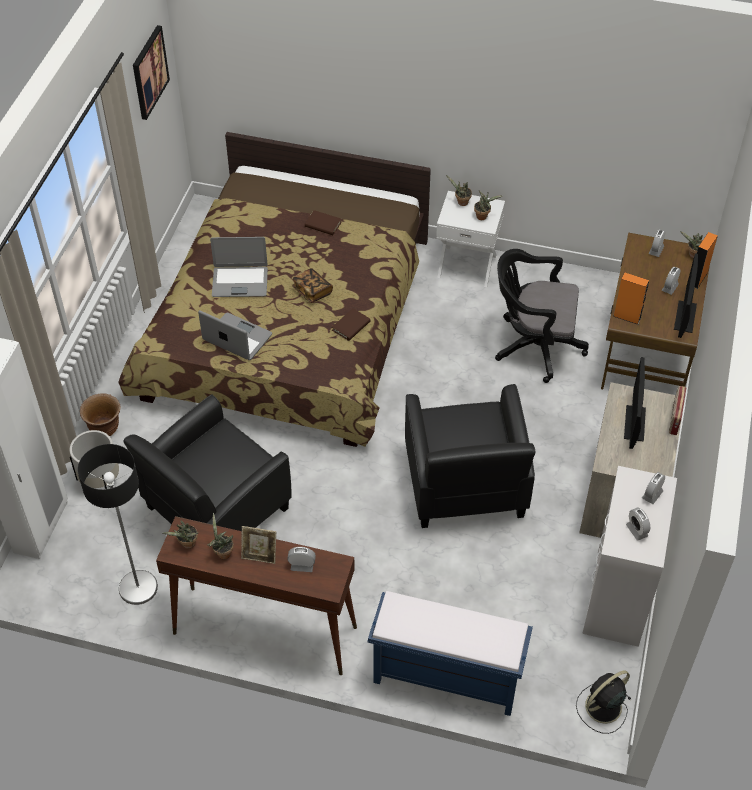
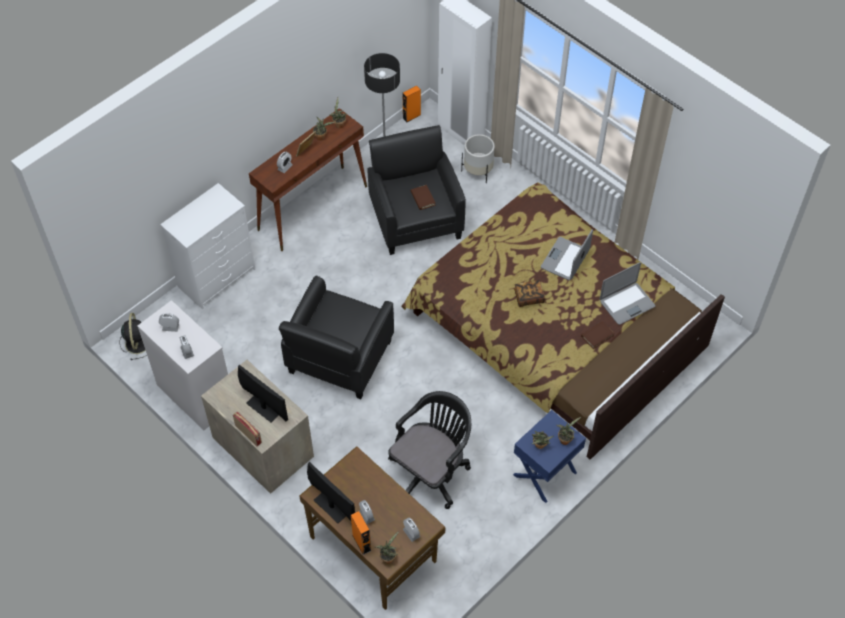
camera: 120 degrees right, 5 degrees up
(104, 428) = (520, 187): brown planter -> none
(149, 72) = (730, 186): picture -> none
(237, 338) = (510, 236): laptop -> laptop (626, 303)
(351, 326) = (479, 305): brown book -> brown book (423, 198)
(445, 677) = (217, 277): blue bench -> white dresser
(464, 485) = (339, 358): black armchair -> black armchair turned 90 degrees counterclockwise
(467, 265) = (545, 474): white nightstand -> blue nightstand
(627, 317) = (358, 465): orange speaker -> orange speaker (411, 116)

